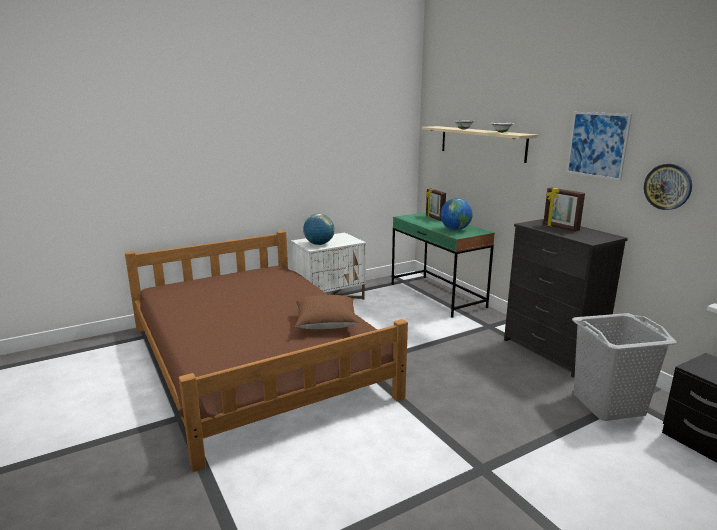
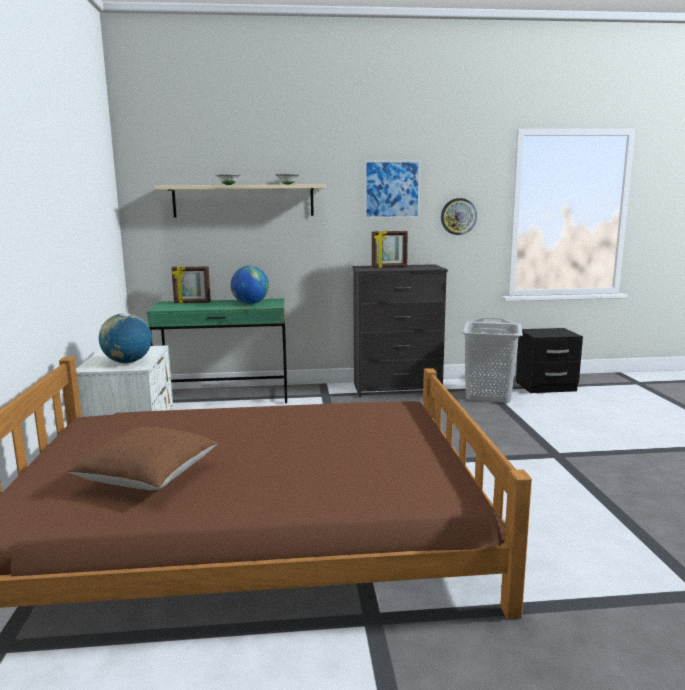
camera: 65 degrees left, 5 degrees down
(326, 324) = (349, 416): brown pillow -> brown pillow (148, 478)

